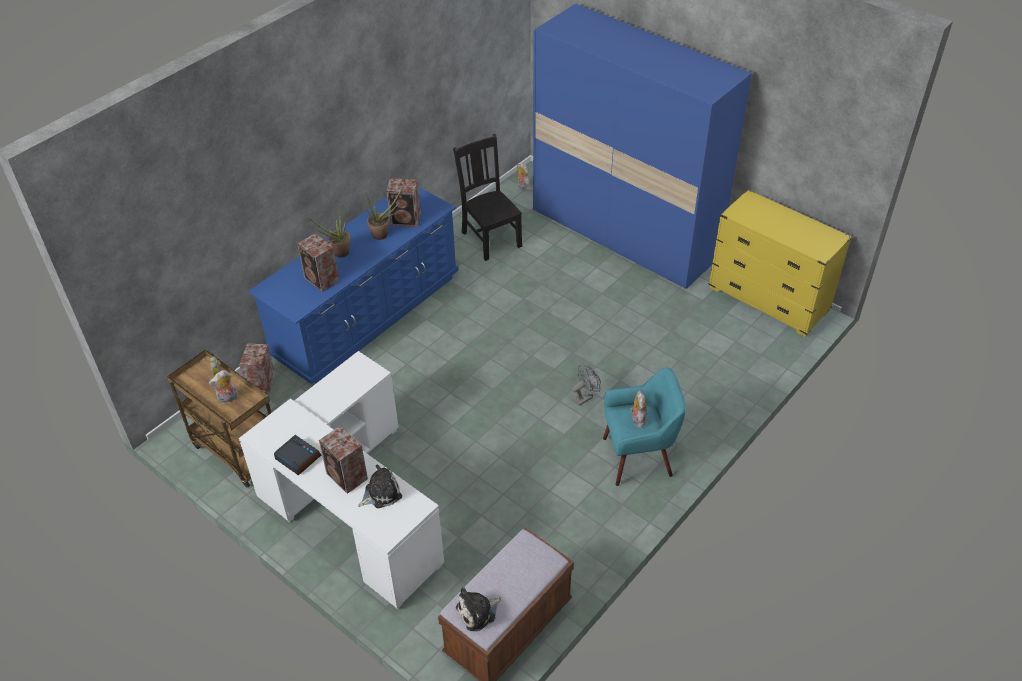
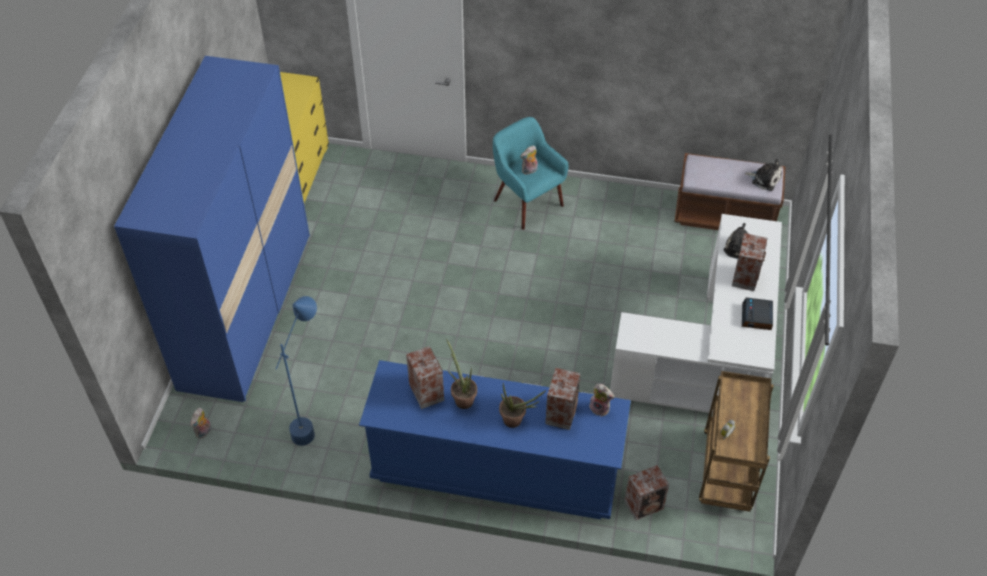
camera: 120 degrees left, 5 degrees up
(228, 399) = (744, 406): plush toy -> plush toy (600, 408)
(490, 238) = (312, 420): black chair -> blue floor lamp
(585, 397) = (487, 256): grey fan -> none

